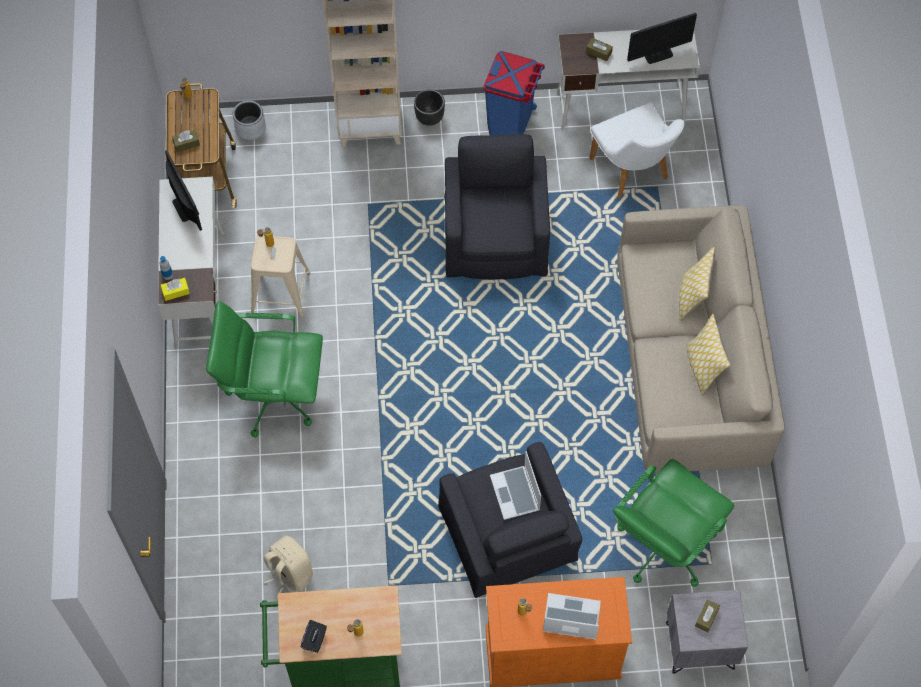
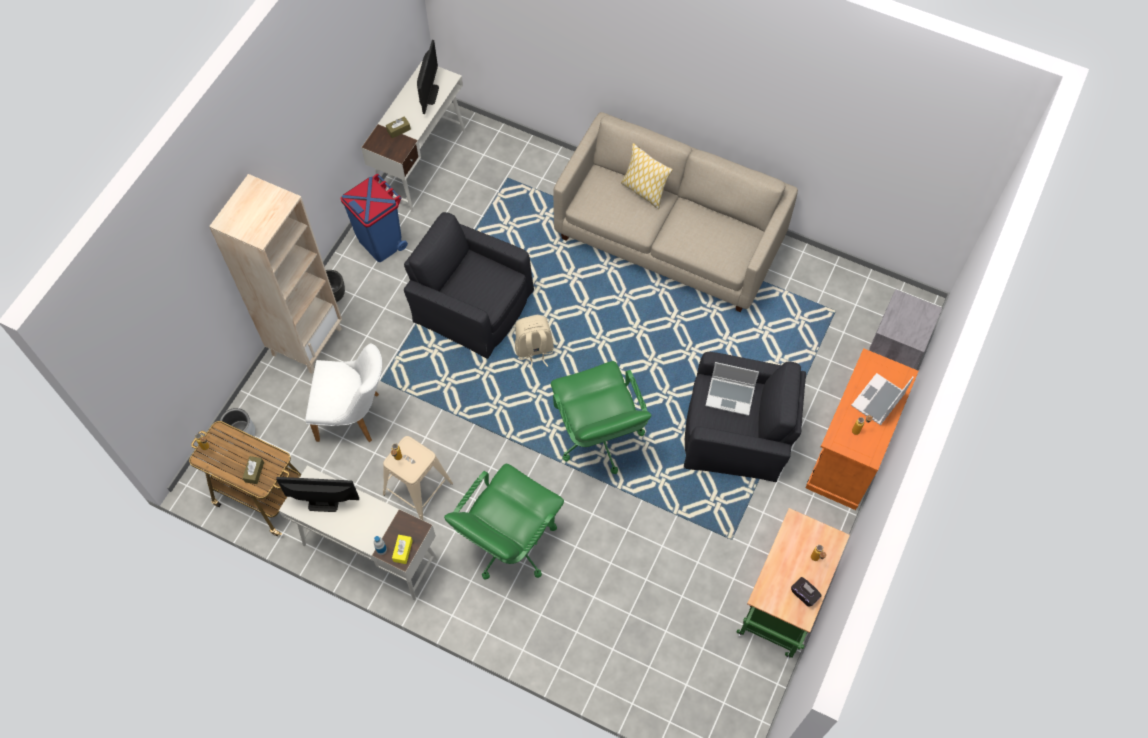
camera: 60 degrees left, 0 degrees up
(289, 574) = (680, 610): beige backpack -> beige backpack (534, 350)
(633, 173) = (485, 186): white chair -> white chair (355, 416)
(663, 545) = (804, 333): green office chair -> green office chair (598, 437)
(703, 368) = (706, 216): pillow -> none
(706, 617) = (906, 321): brown tissue box -> none

